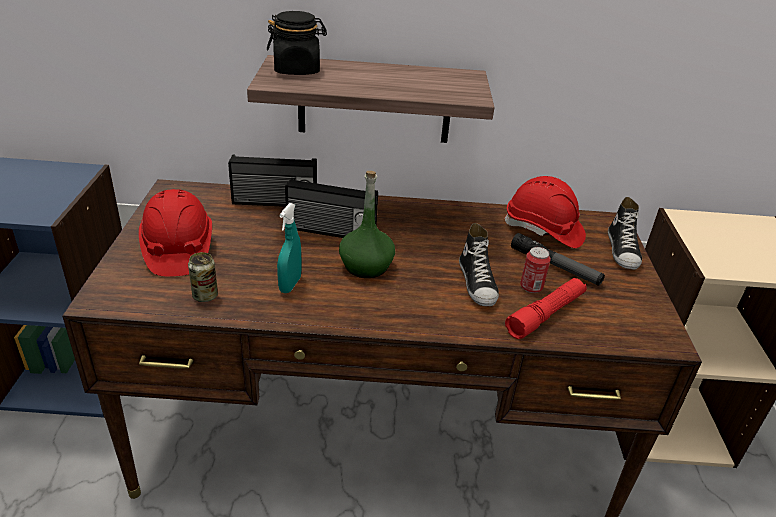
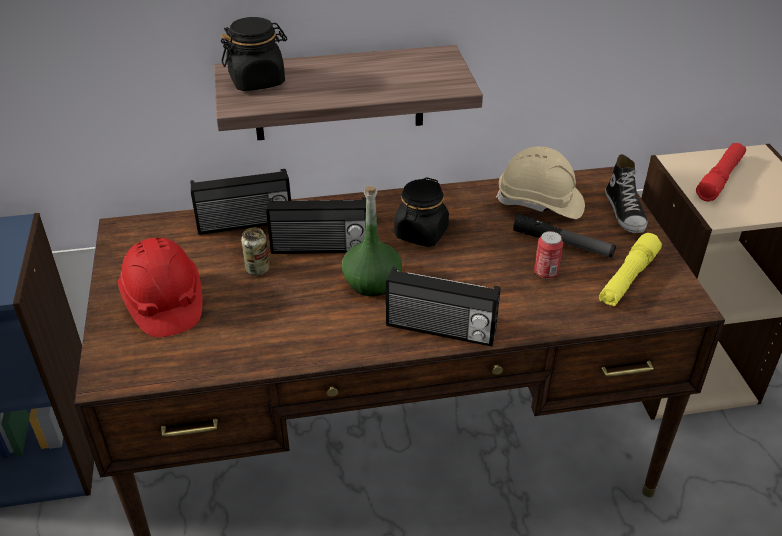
camera: 10 degrees left, 5 degrees up
(205, 296) = (217, 350): can -> can (257, 269)
(290, 285) = (301, 319): turquoise spray bottle -> none
(413, 318) = (440, 330): none -> radio
(425, 236) = (421, 233): none -> black jar
(478, 283) = (491, 278): shoe -> none
(543, 230) = (540, 203): red hard hat -> beige hard hat
(545, 315) = (568, 300): red flashlight -> red flashlight (720, 178)
(610, 307) = (627, 279): none -> yellow flashlight

